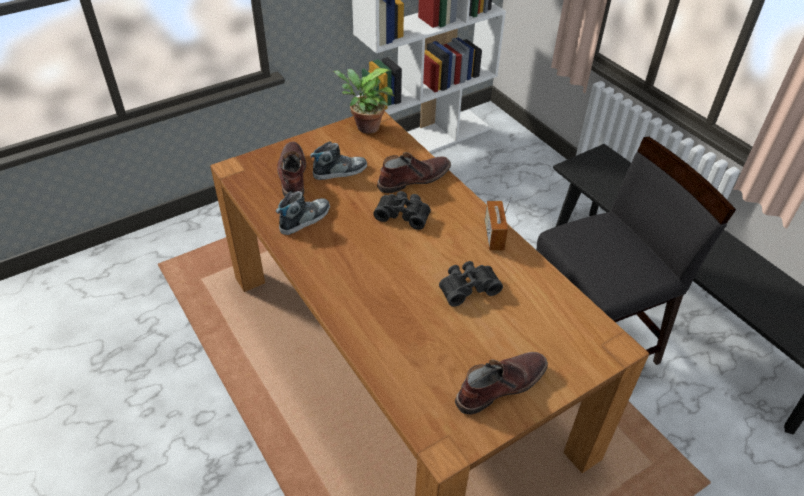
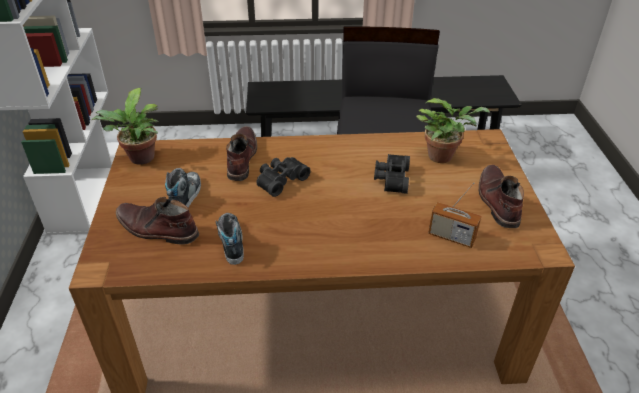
camera: 60 degrees left, 5 degrees down
(494, 236) = (346, 145): radio -> radio (451, 236)
(543, 316) = (443, 156): none -> potted plant

